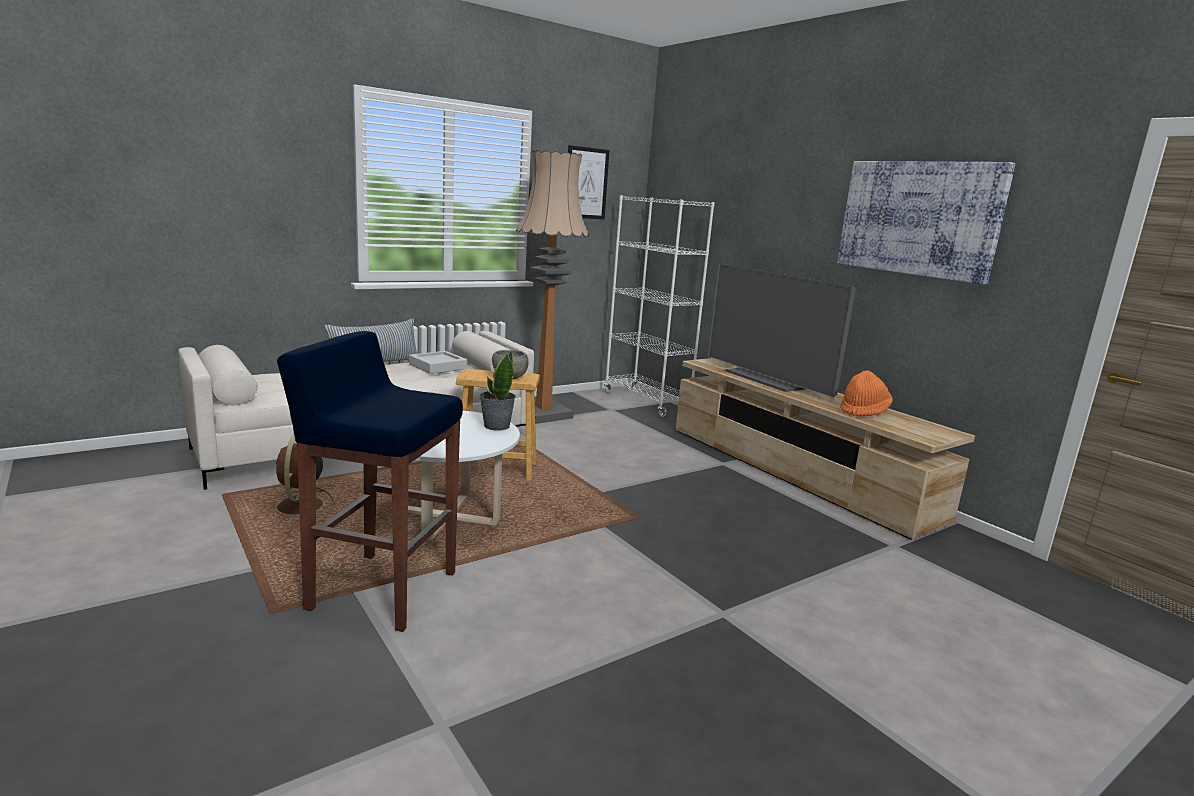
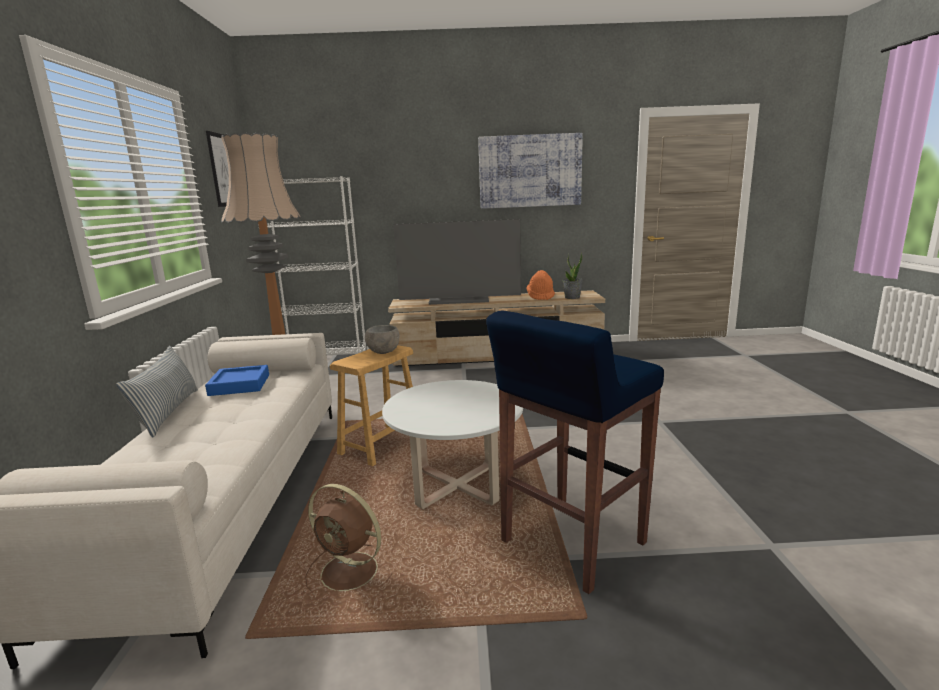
camera: 55 degrees left, 0 degrees up
(438, 367) = (239, 385): grey tray -> blue tray
(496, 426) = (457, 385): potted plant -> potted plant (572, 297)

